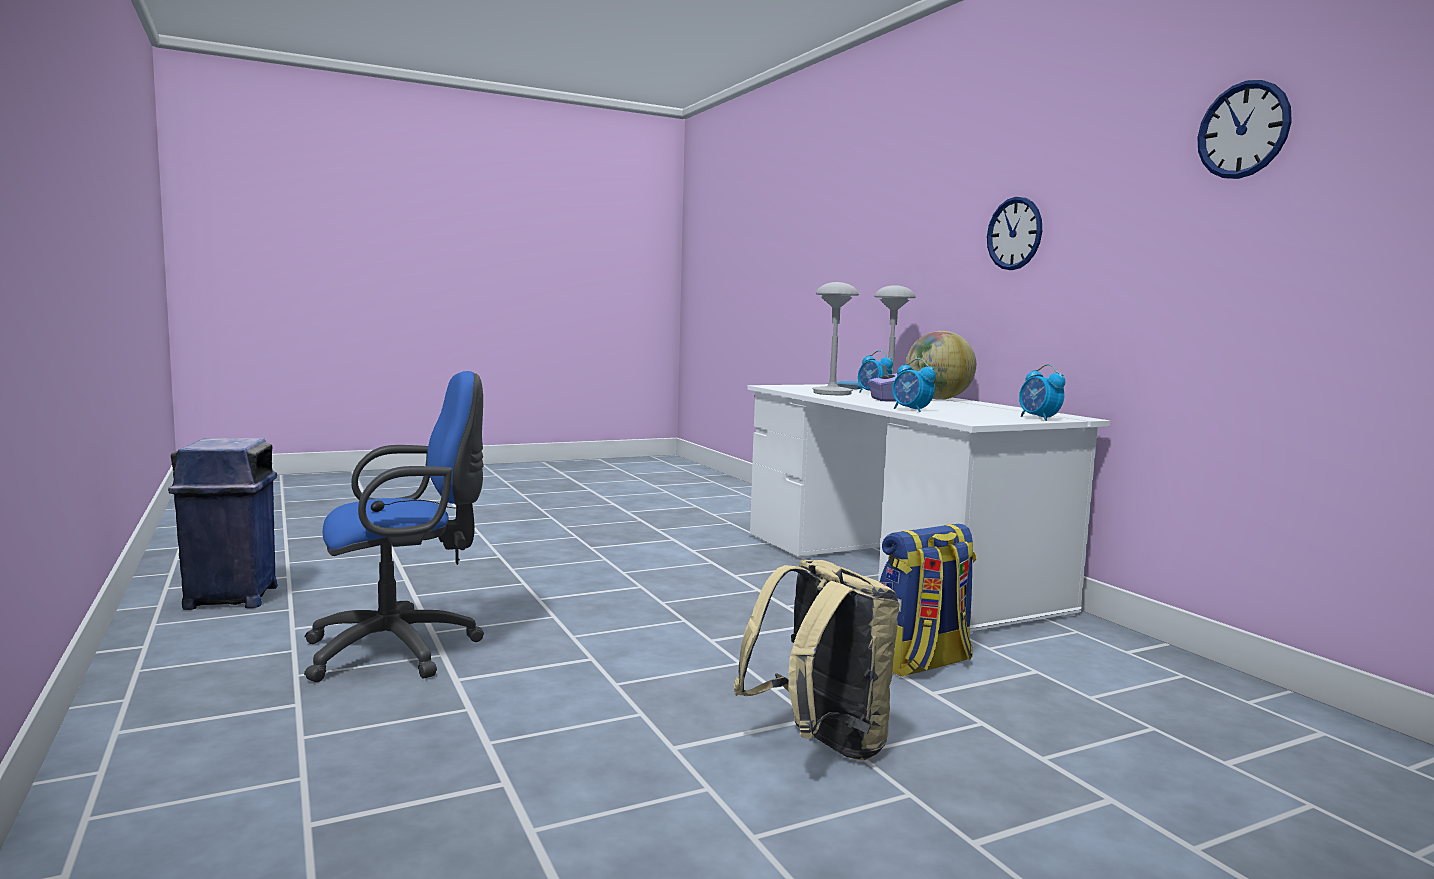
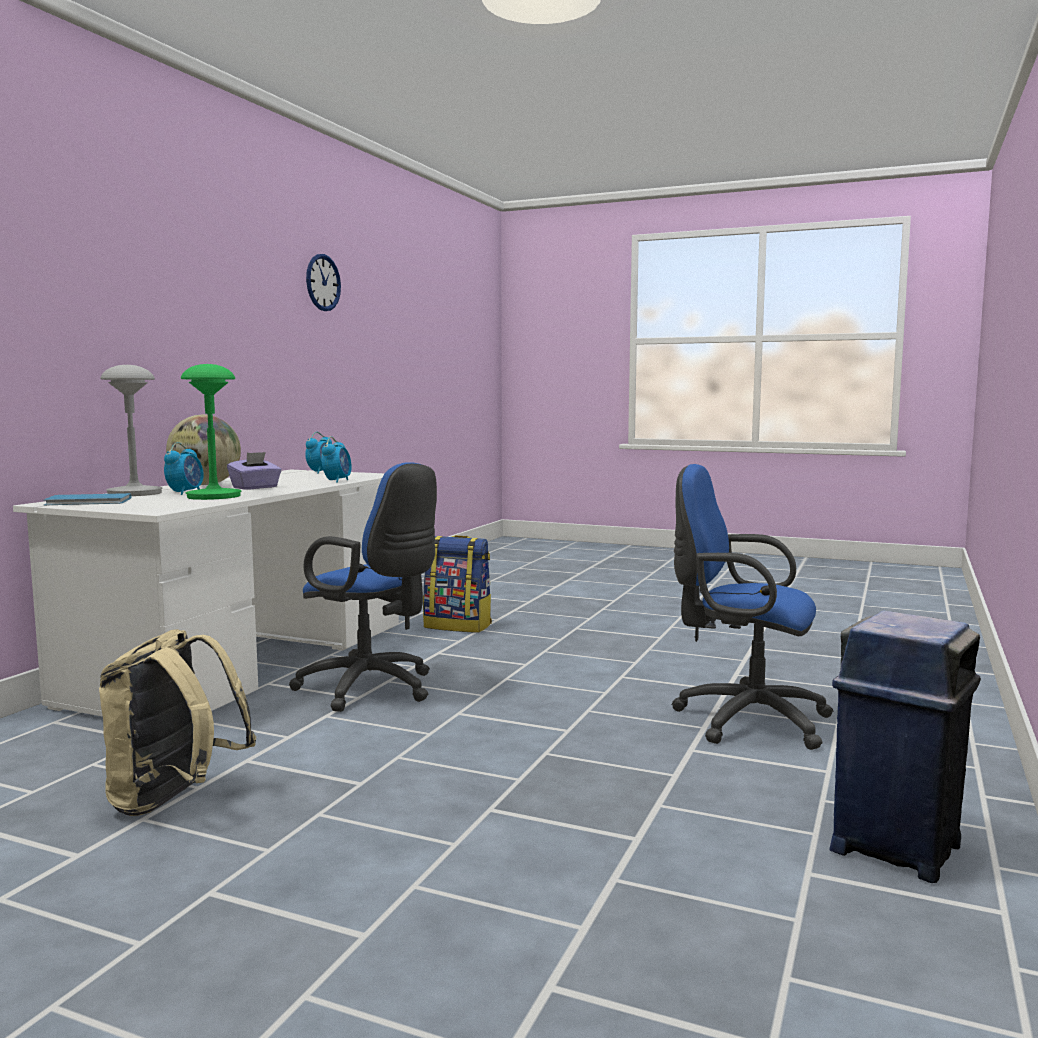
camera: 130 degrees left, 0 degrees up
(745, 582) = (372, 689): none -> blue office chair
(820, 745) = (597, 622): beige backpack -> beige backpack (173, 801)
(832, 393) = (214, 496): grey table lamp -> green table lamp
(1014, 233) = (198, 320): wall clock -> none

